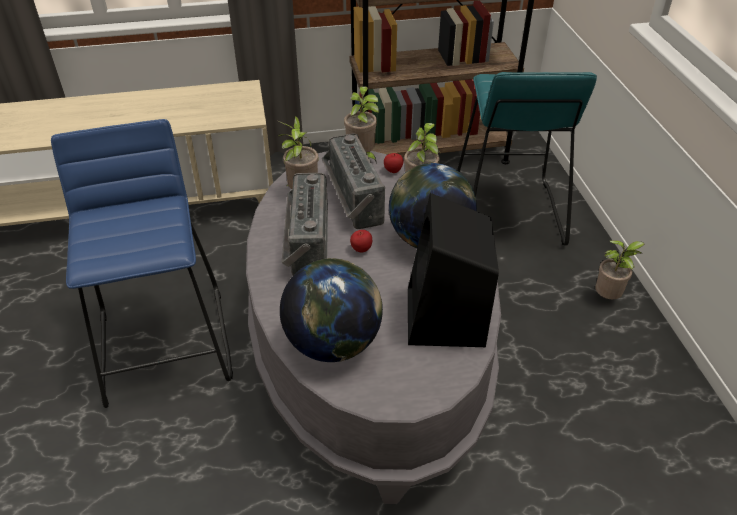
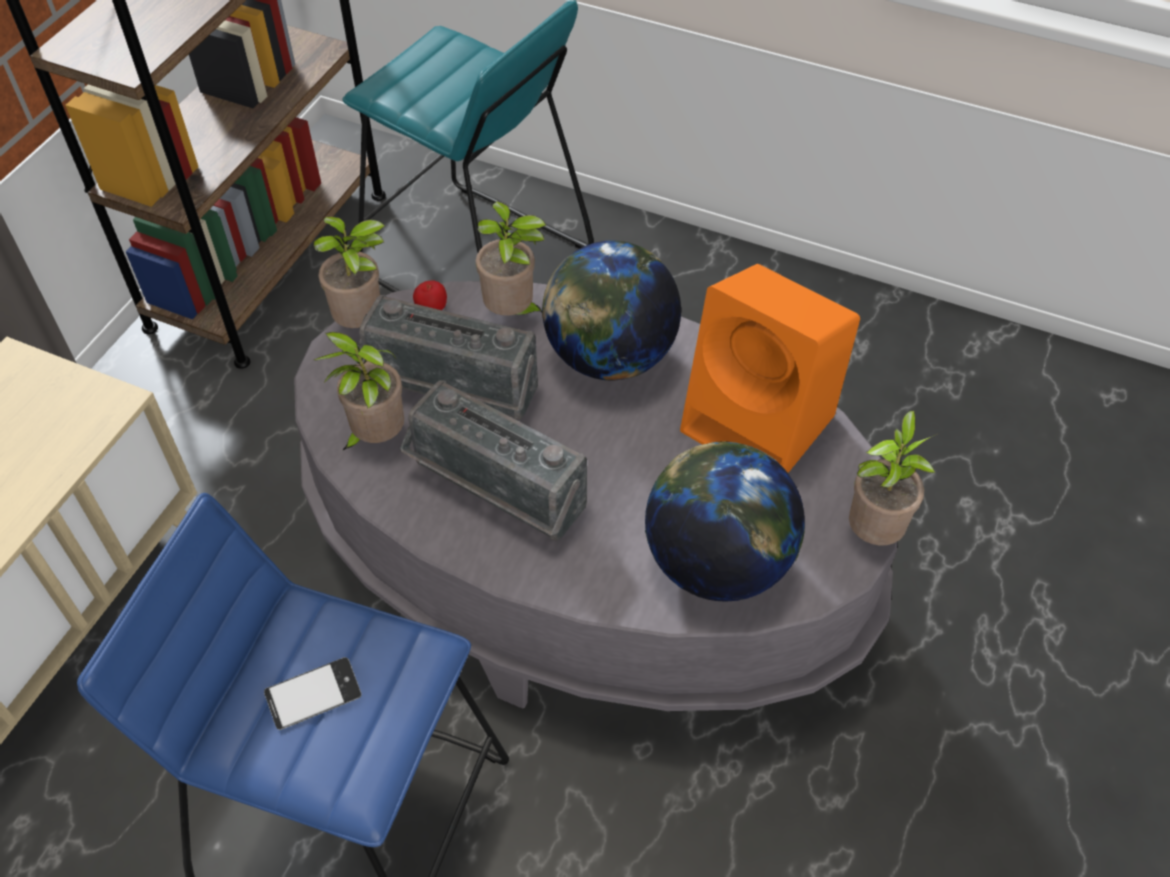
camera: 55 degrees left, 10 degrees up
(127, 228) = (314, 697): none -> phone
(361, 250) = (565, 437): apple -> none
(446, 319) = (761, 425): black speaker -> orange speaker
(608, 298) = (701, 272): potted plant -> potted plant (874, 531)

